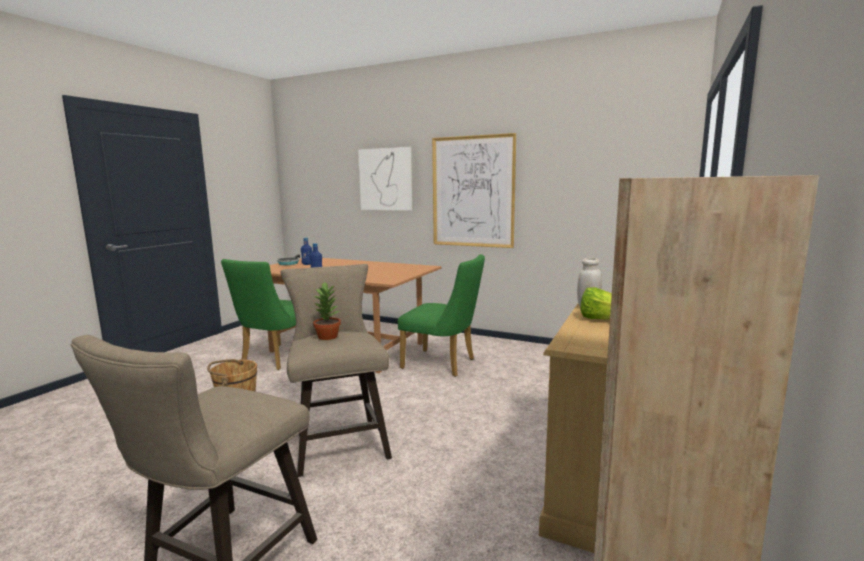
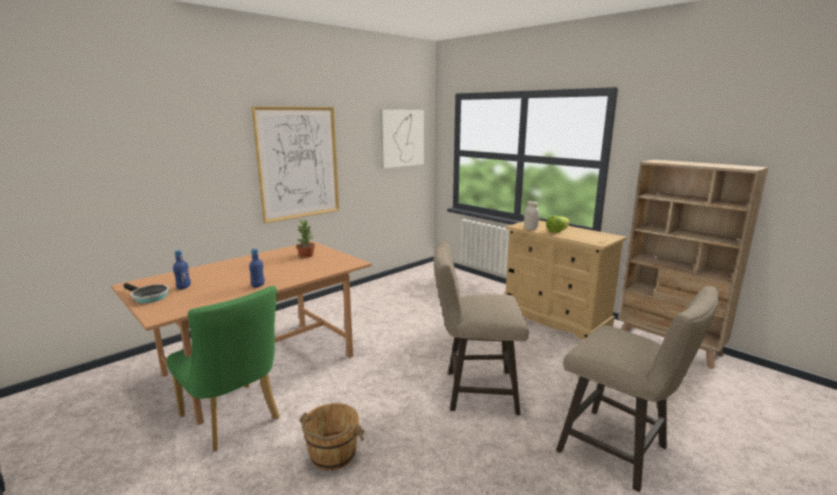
camera: 70 degrees left, 5 degrees up
(328, 336) = (487, 304): potted plant -> potted plant (306, 255)
(386, 179) = (191, 155): picture -> picture (402, 138)
(443, 364) = (364, 325): green chair -> none

